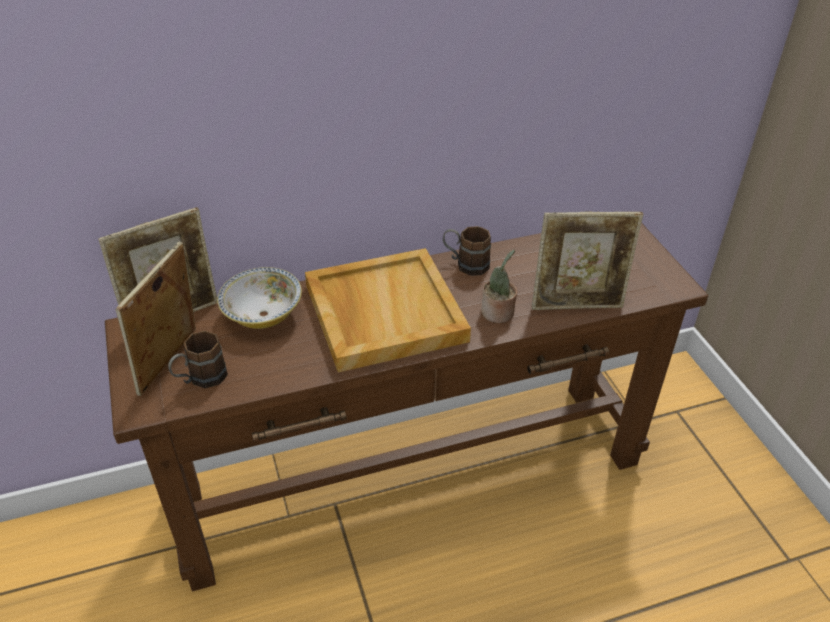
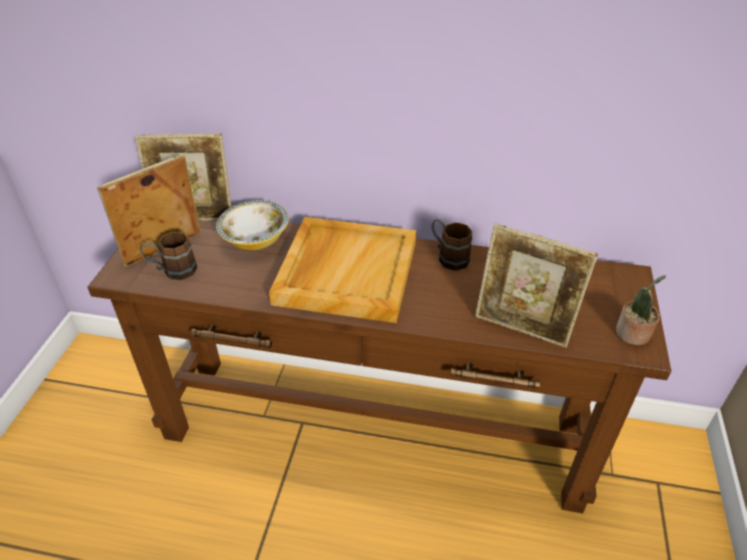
camera: 30 degrees right, 0 degrees up
(498, 313) = (441, 308): potted plant -> potted plant (633, 335)

